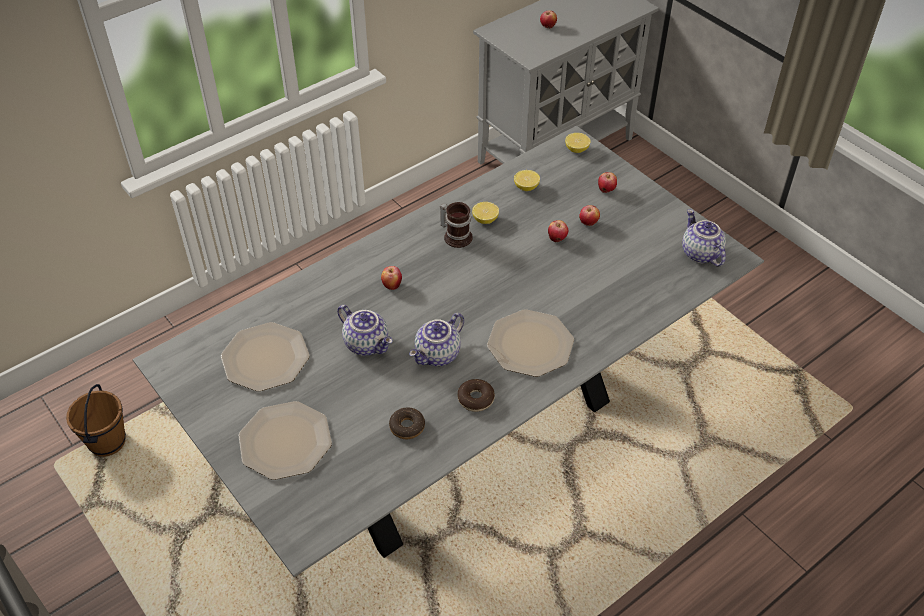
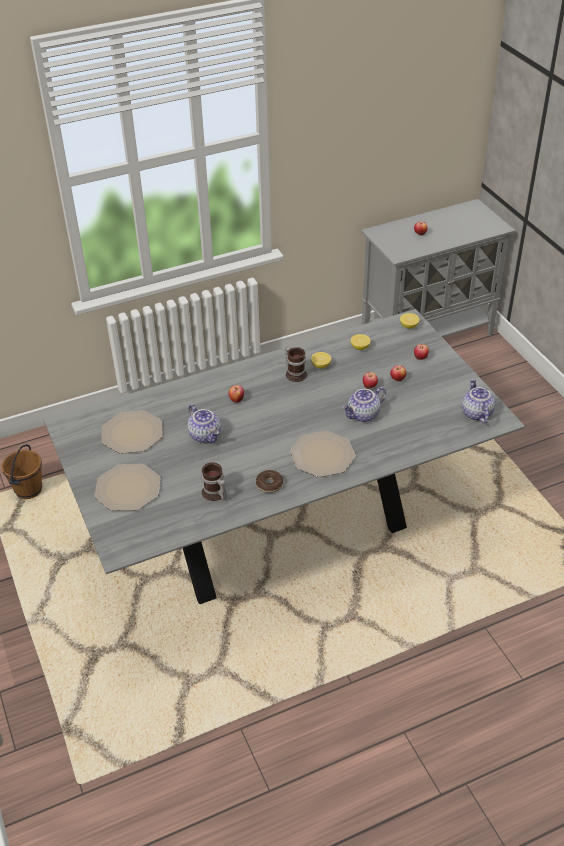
camera: 15 degrees right, 5 degrees down
(407, 427) = (214, 494): donut -> mug
(438, 355) = (253, 451): teapot -> teapot (363, 415)

